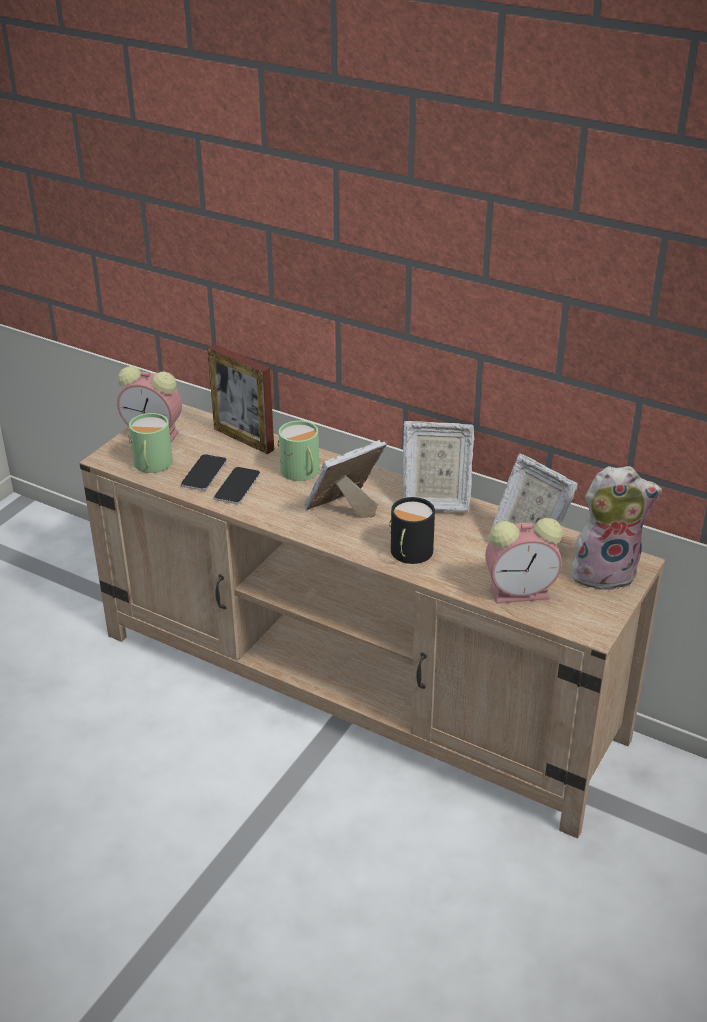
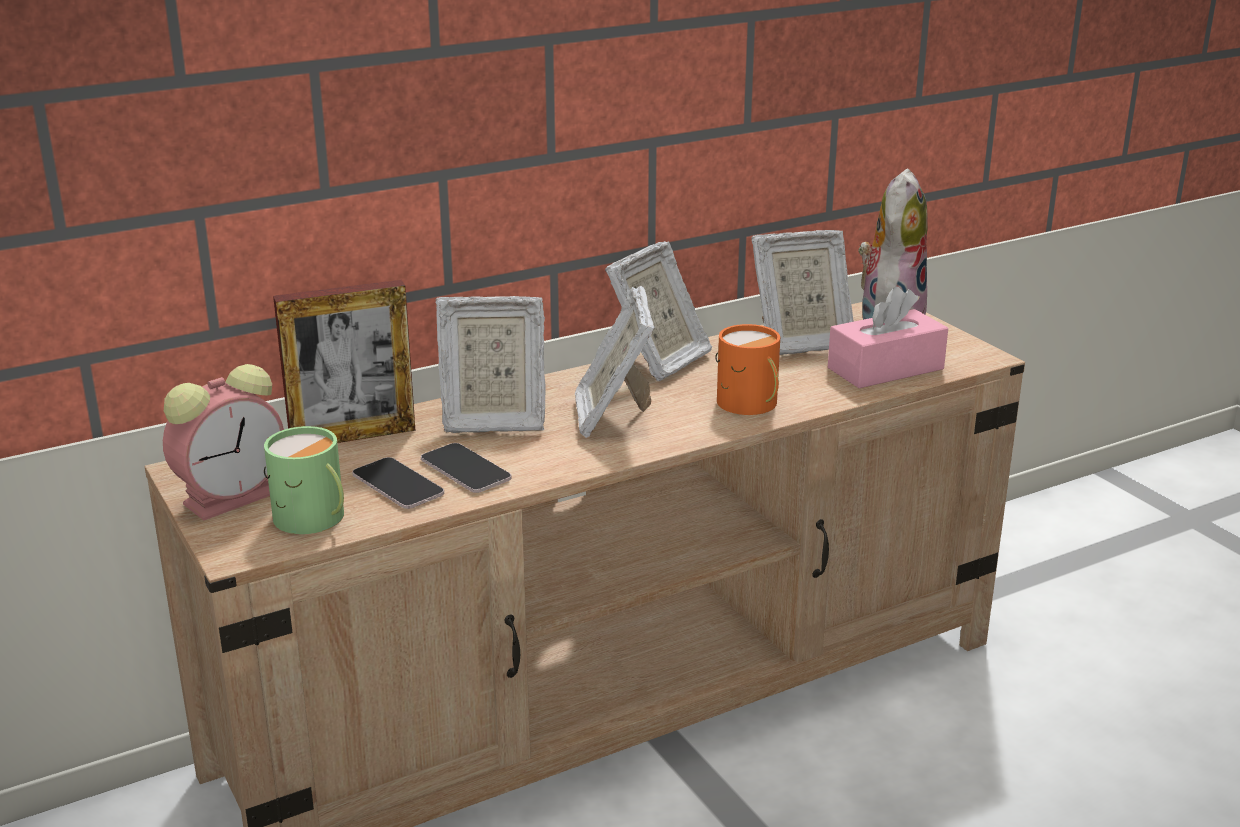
camera: 60 degrees left, 10 degrees down
(301, 472) = (492, 420): green mug -> picture frame
(409, 553) = (750, 404): black mug -> orange mug
(522, 591) = (885, 368): alarm clock -> pink tissue box

